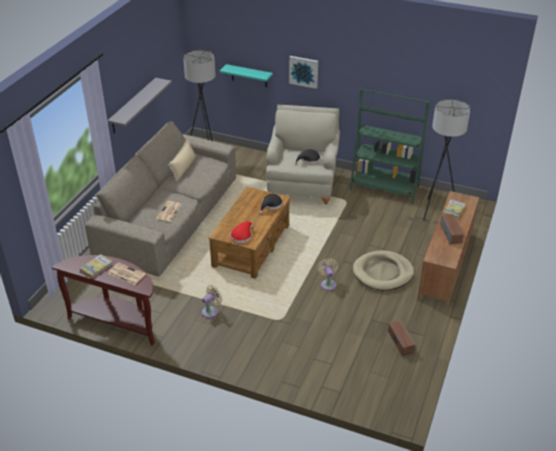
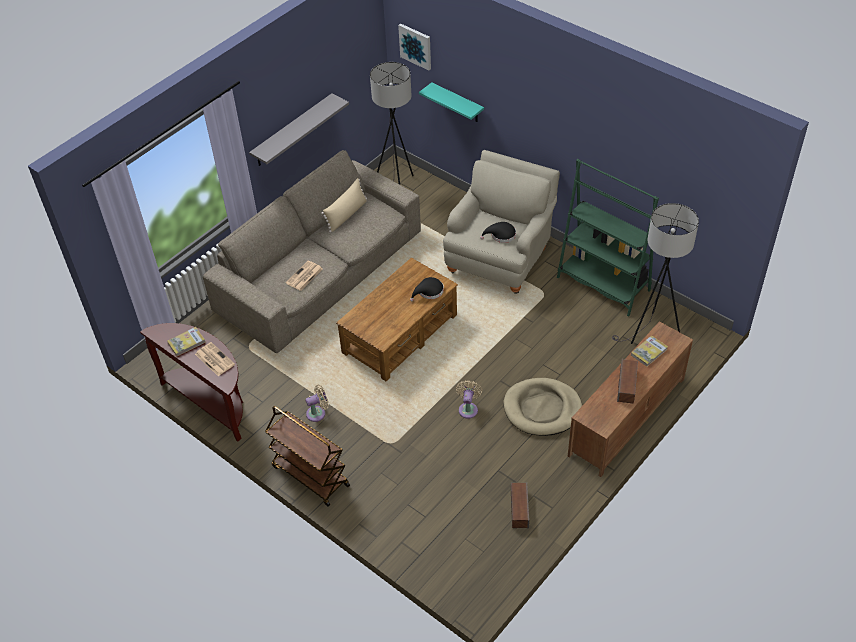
camera: 20 degrees right, 10 degrees up
(225, 356) = (310, 476): none -> brown cart
(242, 236) = (375, 329): red hat -> none
(304, 71) = (519, 115): picture -> picture (415, 46)

